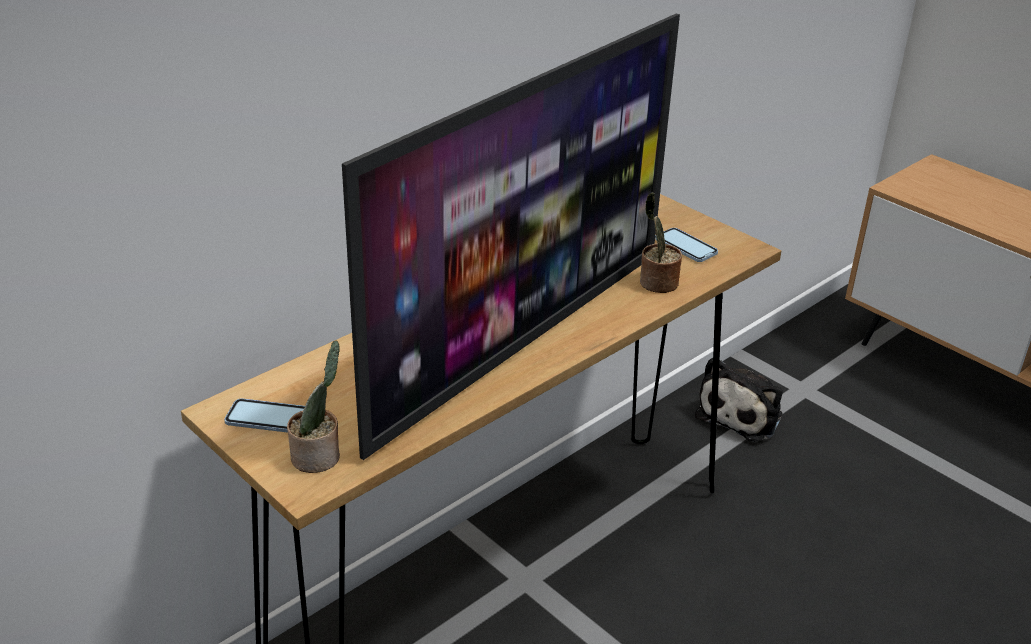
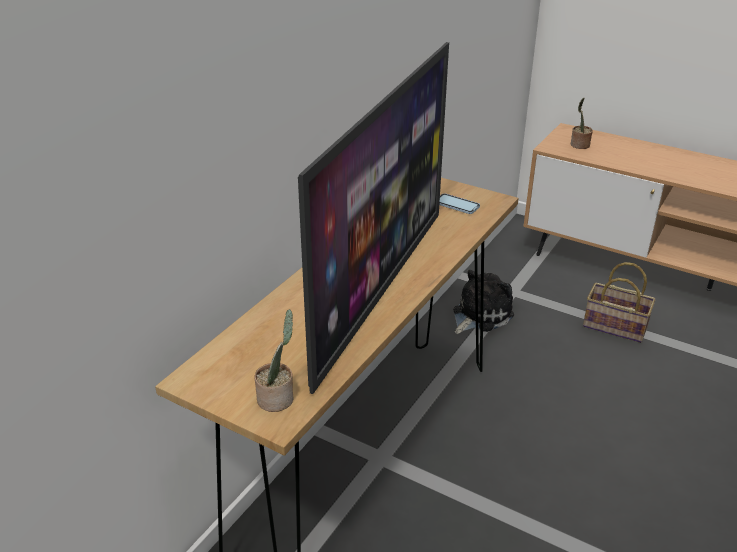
camera: 15 degrees left, 0 degrees up
(267, 418) = (225, 378): phone -> none
(656, 283) = (450, 233): potted plant -> potted plant (579, 145)
(742, 413) = (479, 315): plush toy -> plush toy turned 150 degrees counterclockwise
(938, 468) = (613, 326): none -> basket

